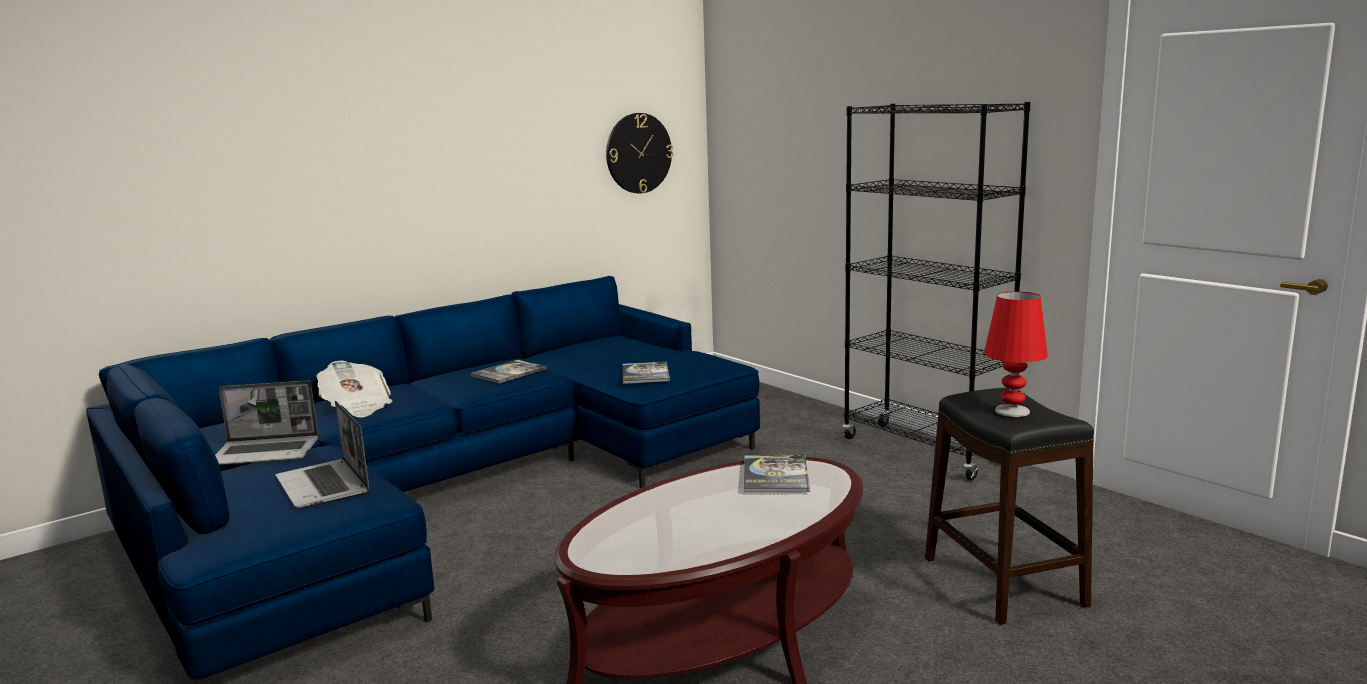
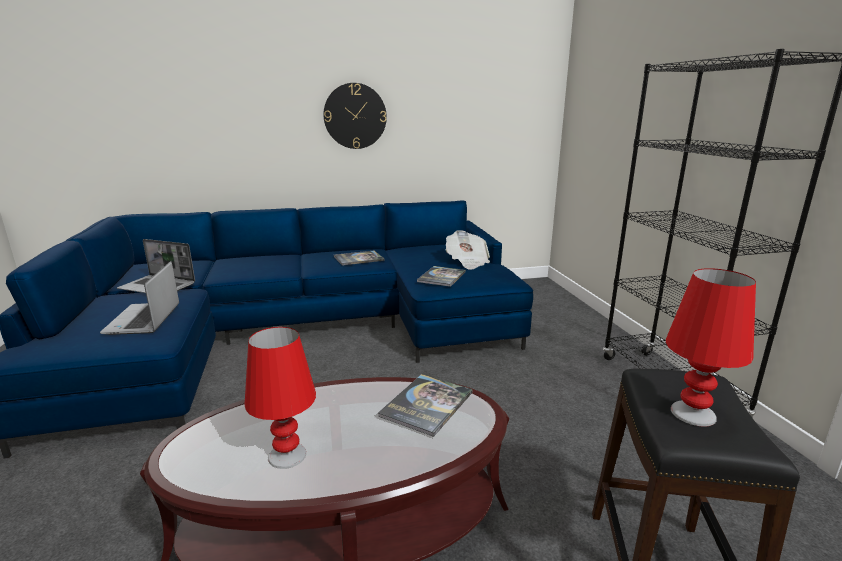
camera: 25 degrees right, 5 degrees up
(357, 407) = (246, 265): newspaper -> newspaper (467, 262)
(638, 153) = (502, 112): wall clock -> wall clock (355, 116)
(698, 534) = (287, 455): none -> red table lamp

